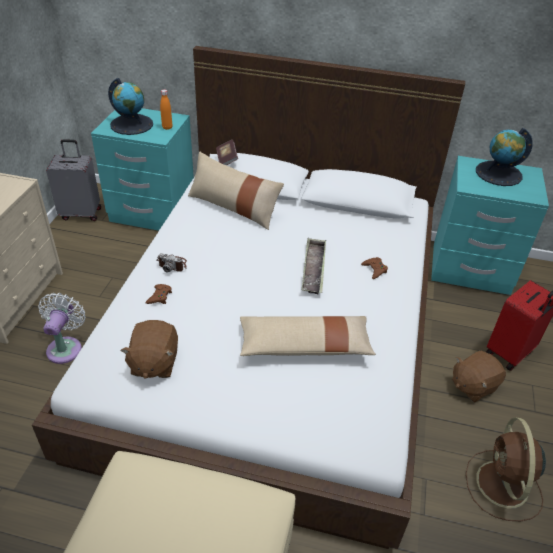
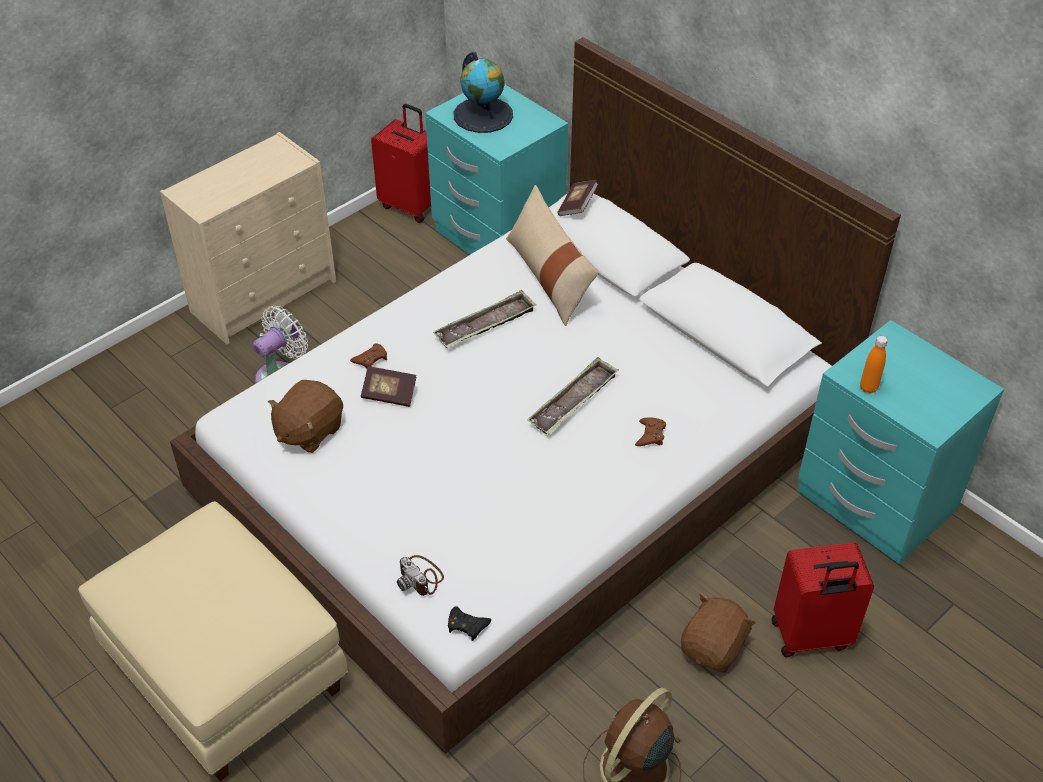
camera: 35 degrees right, 5 degrees up
(81, 213) = (411, 205): grey suitcase -> red suitcase
(167, 127) = (523, 134): orange bottle -> orange bottle (868, 388)
(173, 264) = (415, 326): camera -> camera (421, 577)
(193, 313) = (389, 394): none -> book
(219, 247) = (485, 325): none -> tray
(304, 345) = (478, 486): beige pillow -> none
(384, 442) = (467, 625): none -> black game controller
(473, 385) = (714, 648): brown plush toy -> brown plush toy turned 120 degrees clockwise
(498, 173) = (919, 371): globe -> none

